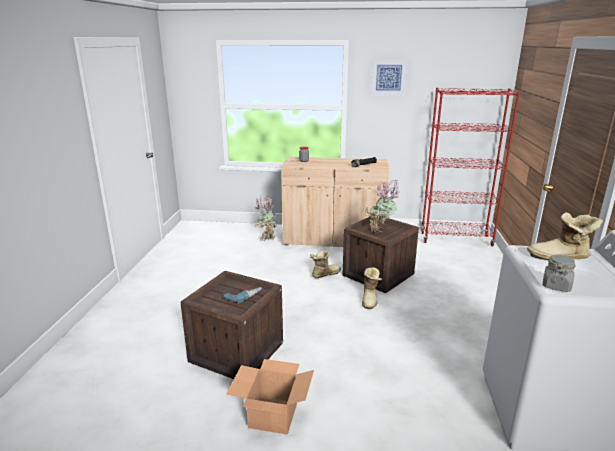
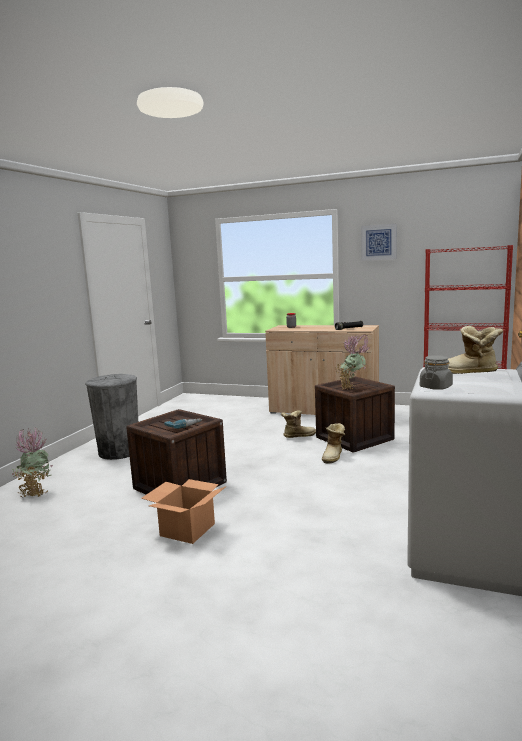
camera: 15 degrees right, 10 degrees down
(148, 308) = (119, 451): none -> grey trash can
(266, 237) = (256, 407): potted plant -> potted plant (35, 493)

